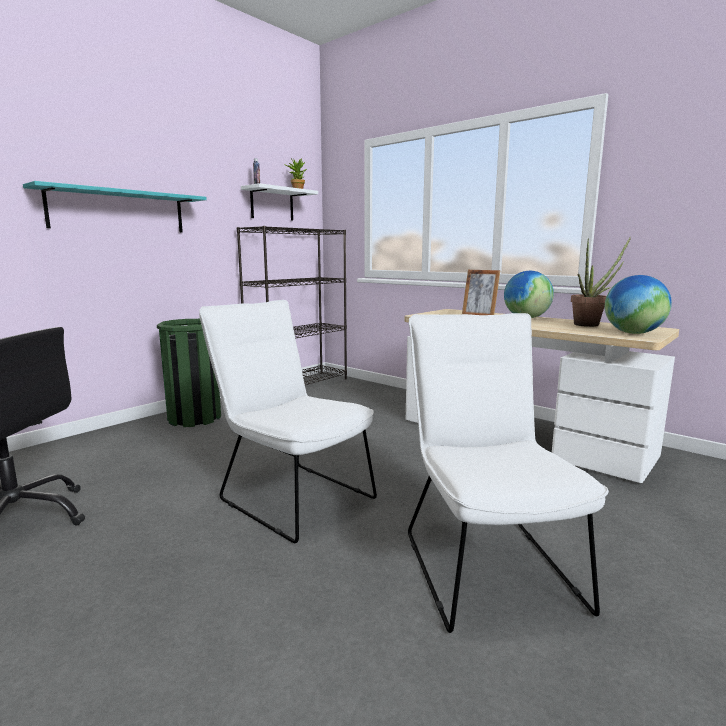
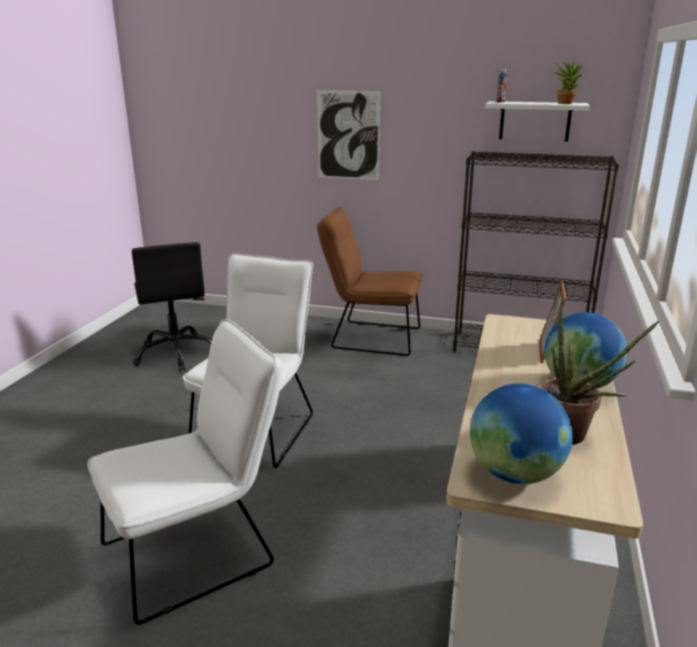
camera: 65 degrees right, 10 degrees up
(118, 211) = (348, 135): turquoise shelf -> picture
(194, 418) = (370, 337): green trash can -> brown chair

